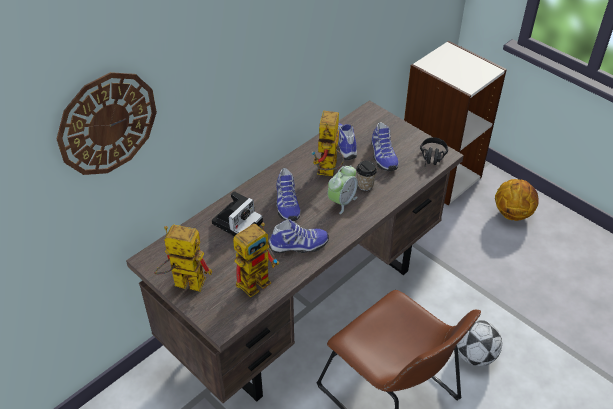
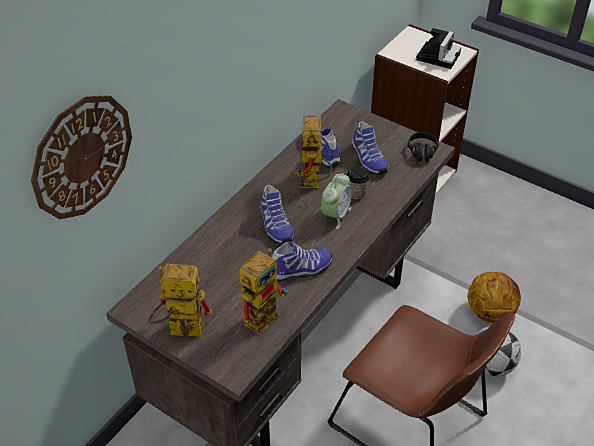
camera: 10 degrees left, 0 degrees up
(238, 221) = (224, 251): camera -> camera (438, 56)
(512, 213) = (498, 206): basketball -> basketball (490, 312)

